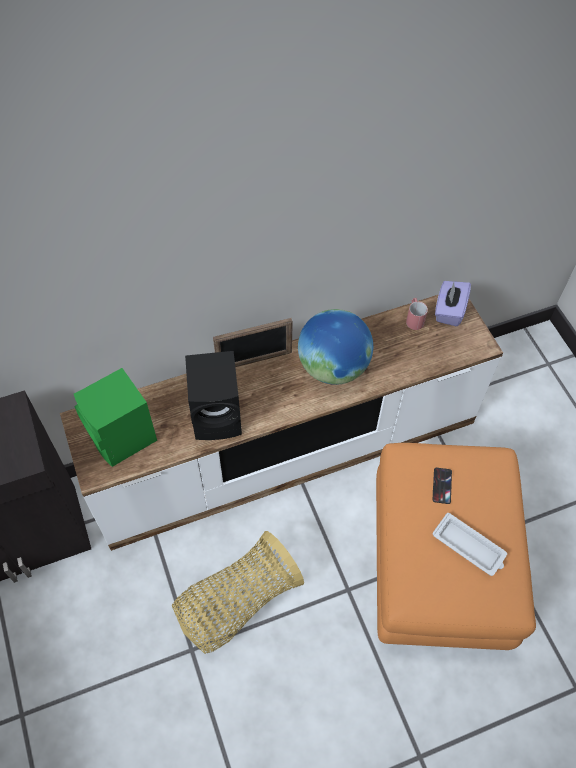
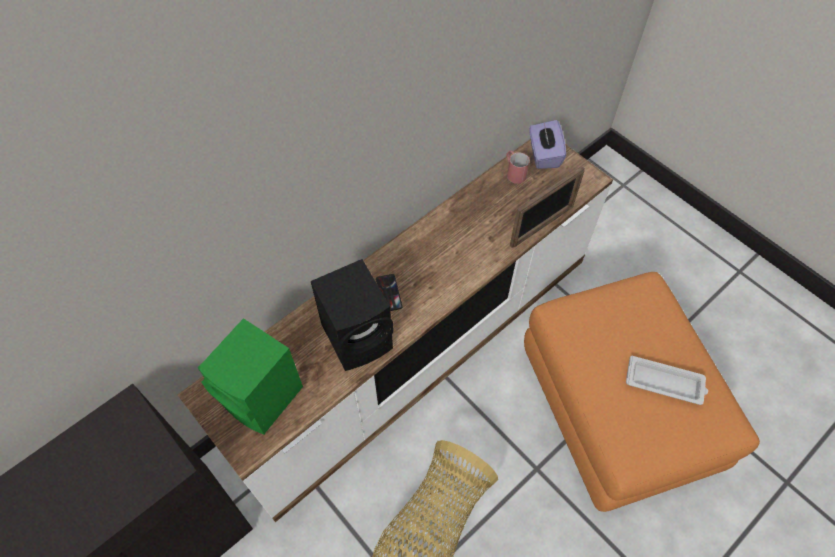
camera: 20 degrees left, 0 degrees up
(254, 361) = (372, 265): picture frame -> picture frame (542, 226)
(333, 367) = (456, 246): globe -> none
(442, 485) = (610, 330): phone -> phone (388, 293)

